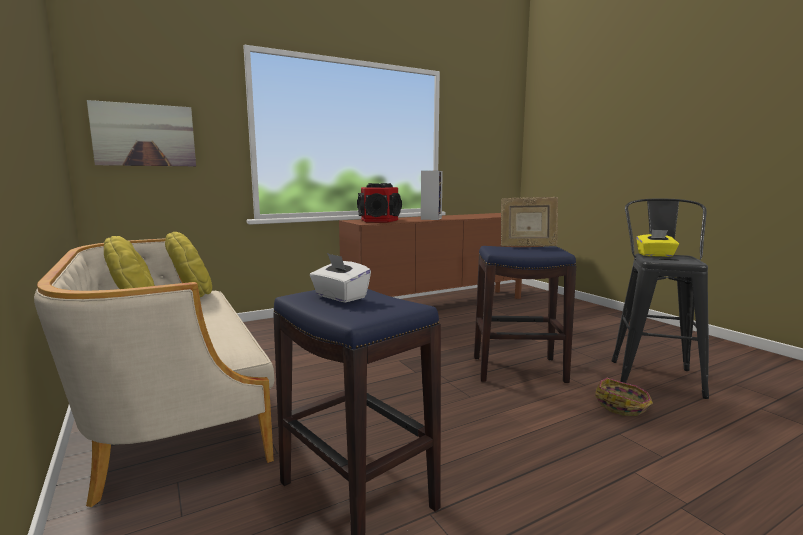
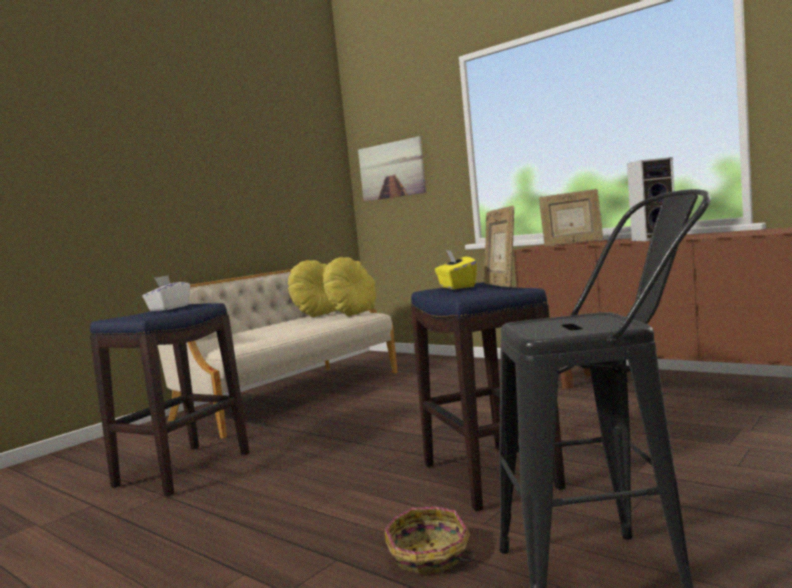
camera: 70 degrees right, 5 degrees down
(378, 220) = (572, 243): speaker -> picture frame
(655, 255) = (597, 317): yellow tissue box -> yellow tissue box (456, 287)

